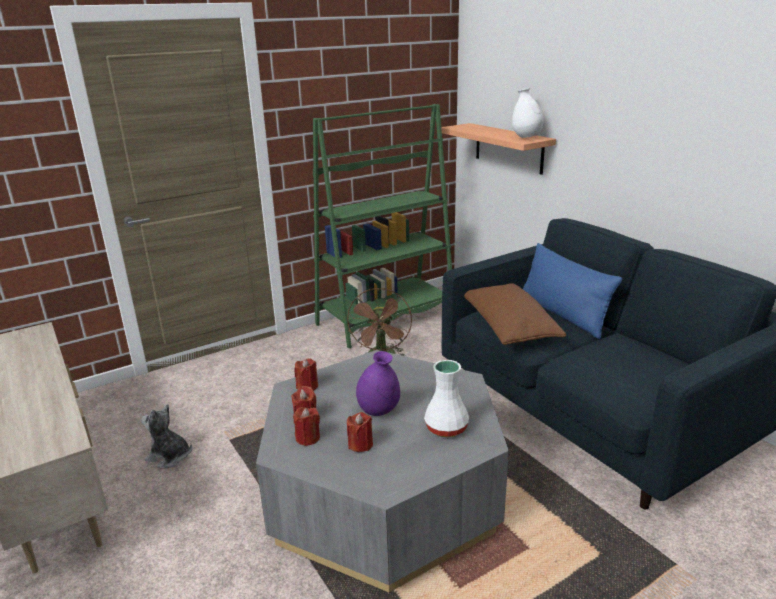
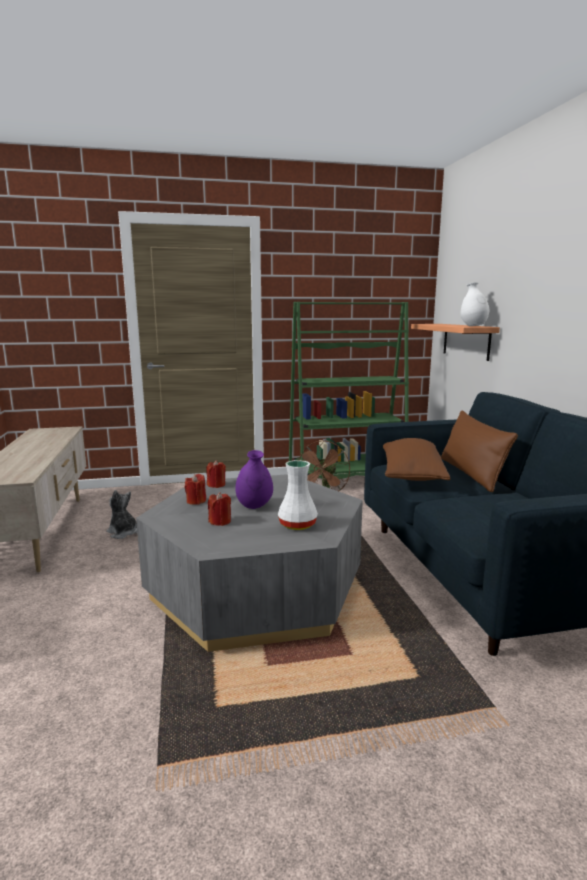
camera: 20 degrees right, 10 degrees down
(308, 438) = (186, 511): red candle -> none
(562, 314) = (471, 474): blue pillow -> brown pillow

